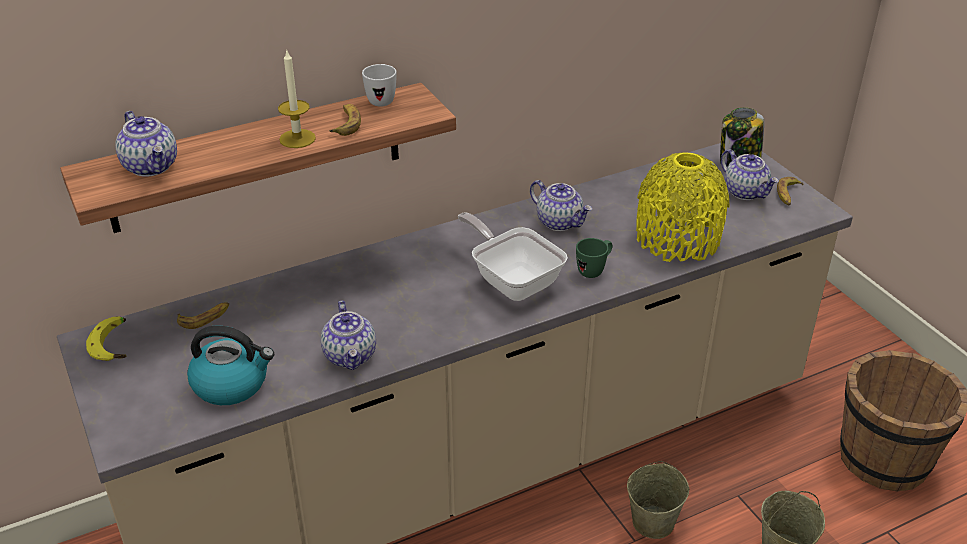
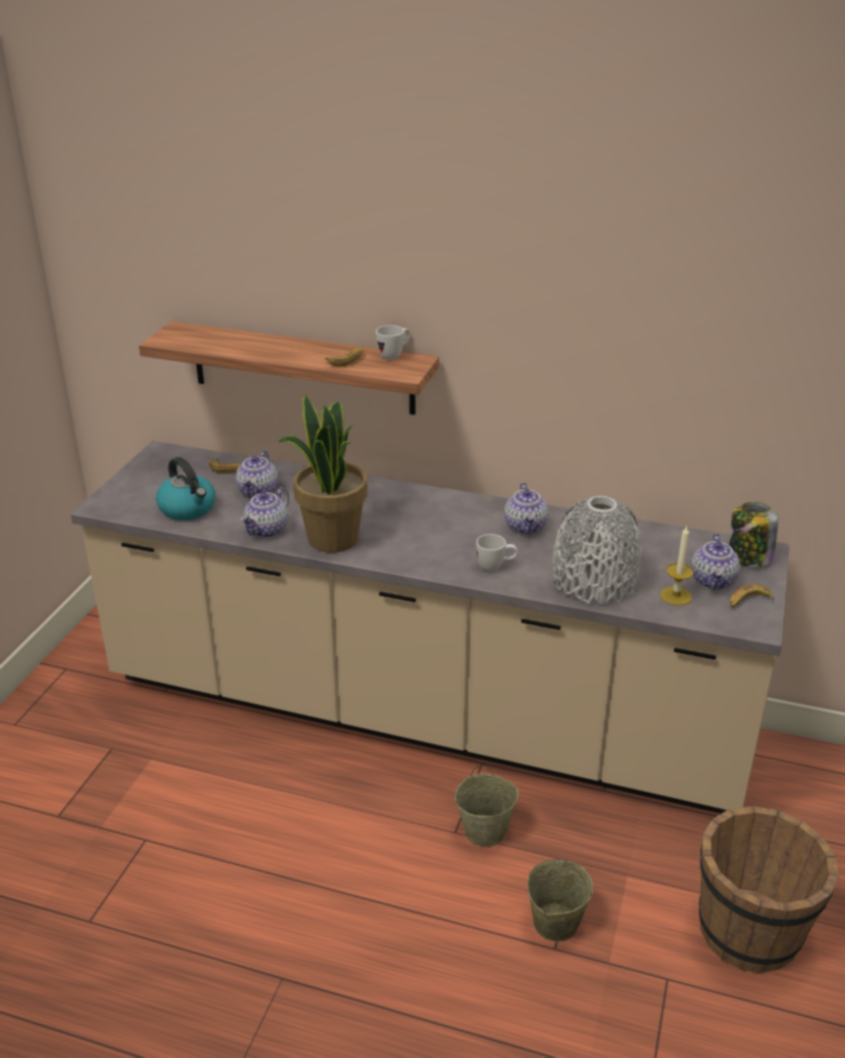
camera: 45 degrees right, 5 degrees down
(115, 344) = (169, 459): banana -> none
(151, 166) = (209, 338): teapot -> teapot (258, 492)
(297, 138) = (305, 356): candle -> candle (676, 596)
(424, 328) = (331, 539): none -> potted plant
(512, 280) = (430, 543): frying pan -> none
(594, 270) = (496, 567): green mug -> white mug
(678, 239) = (594, 581): yellow vase -> grey vase

